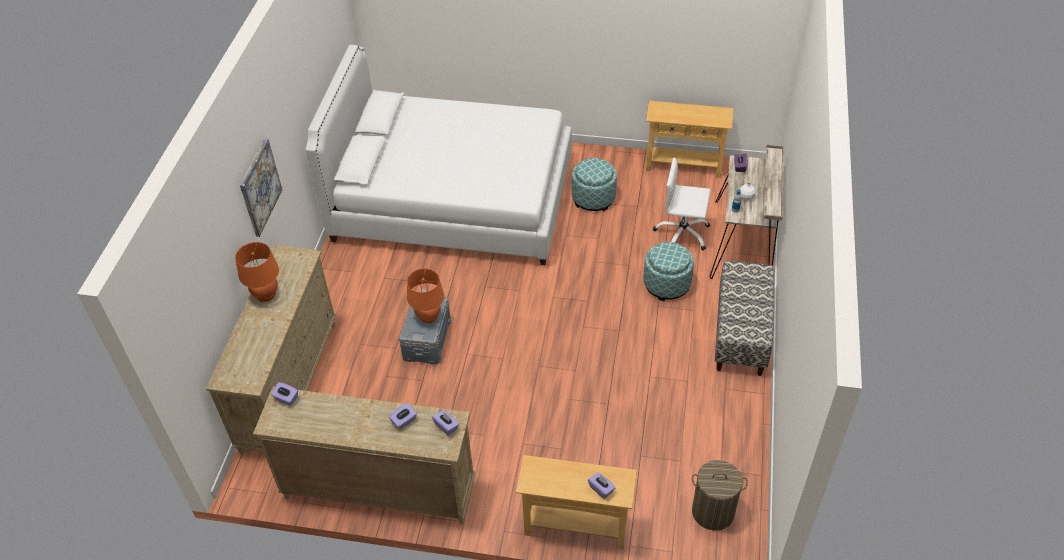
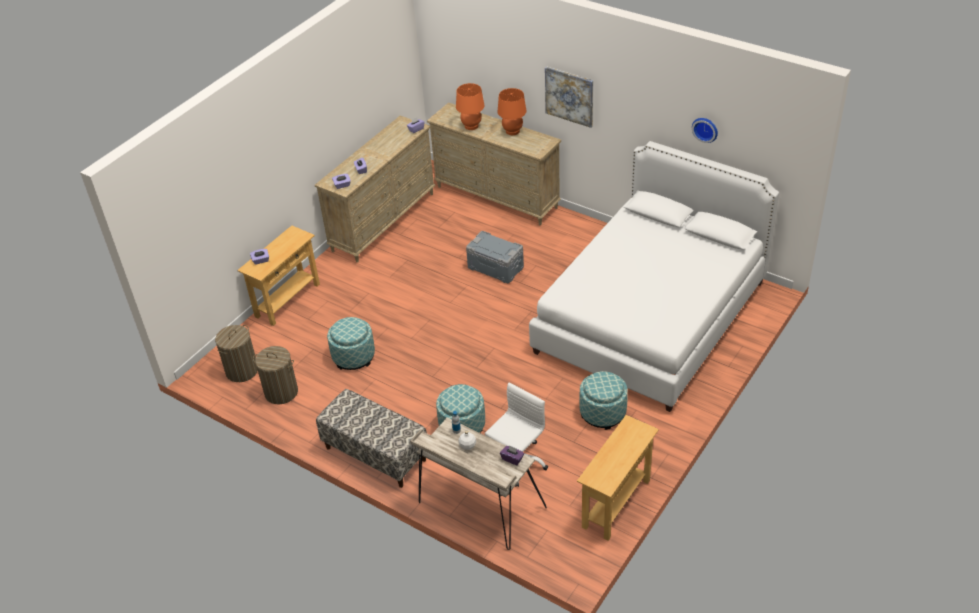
camera: 115 degrees right, 5 degrees down
(316, 61) = (705, 129): none -> wall clock
(428, 316) = (494, 249): orange table lamp -> orange table lamp (471, 126)
(629, 410) = (353, 356): none -> ottoman
(718, 453) = (281, 392): none -> laundry basket

